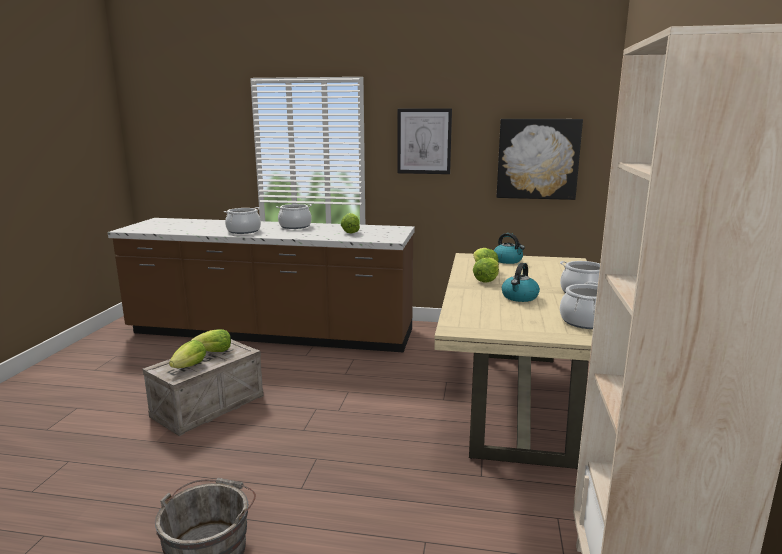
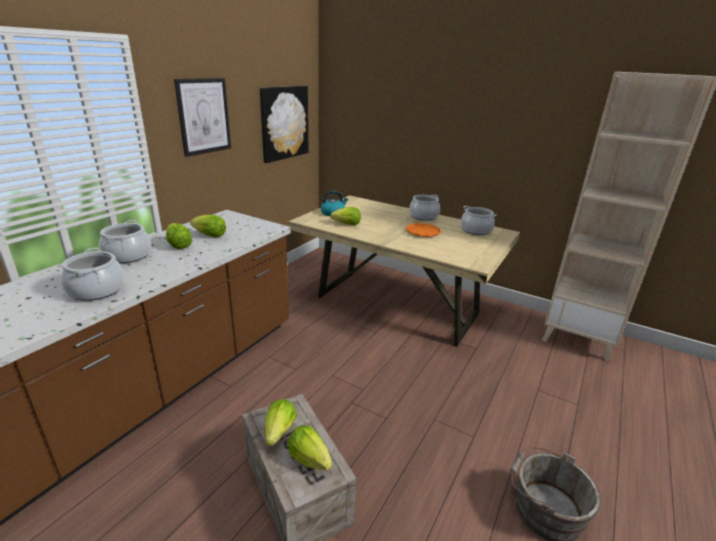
camera: 70 degrees left, 10 degrees up
(486, 280) = (376, 231): lettuce -> lettuce (178, 246)
(519, 297) = (422, 232): kettle -> orange plate

